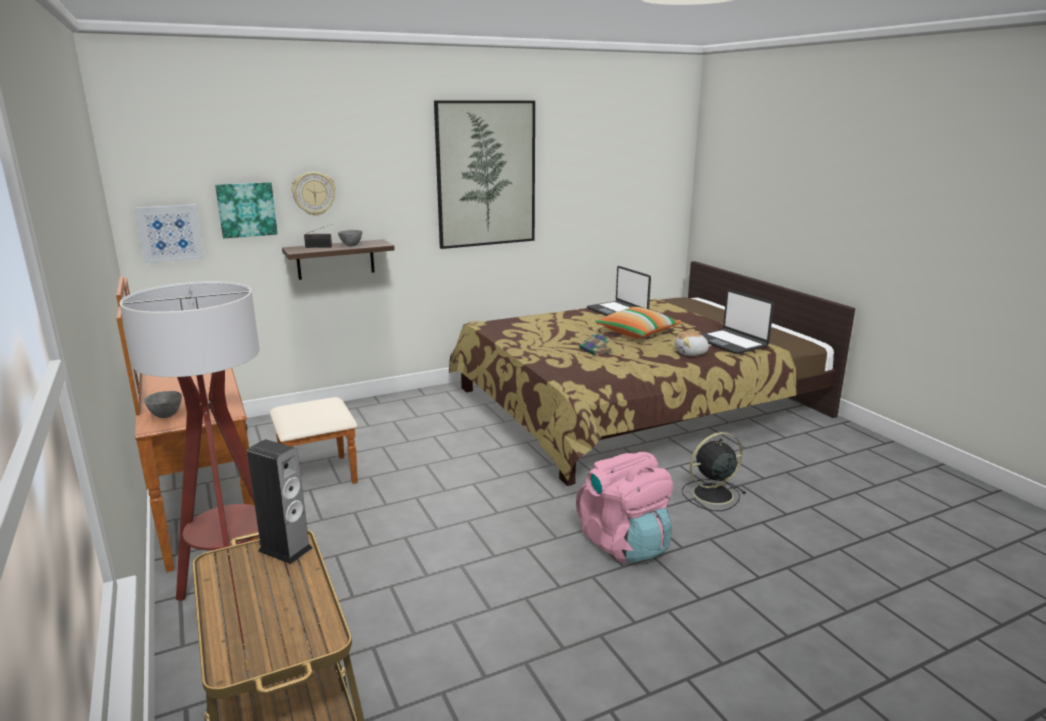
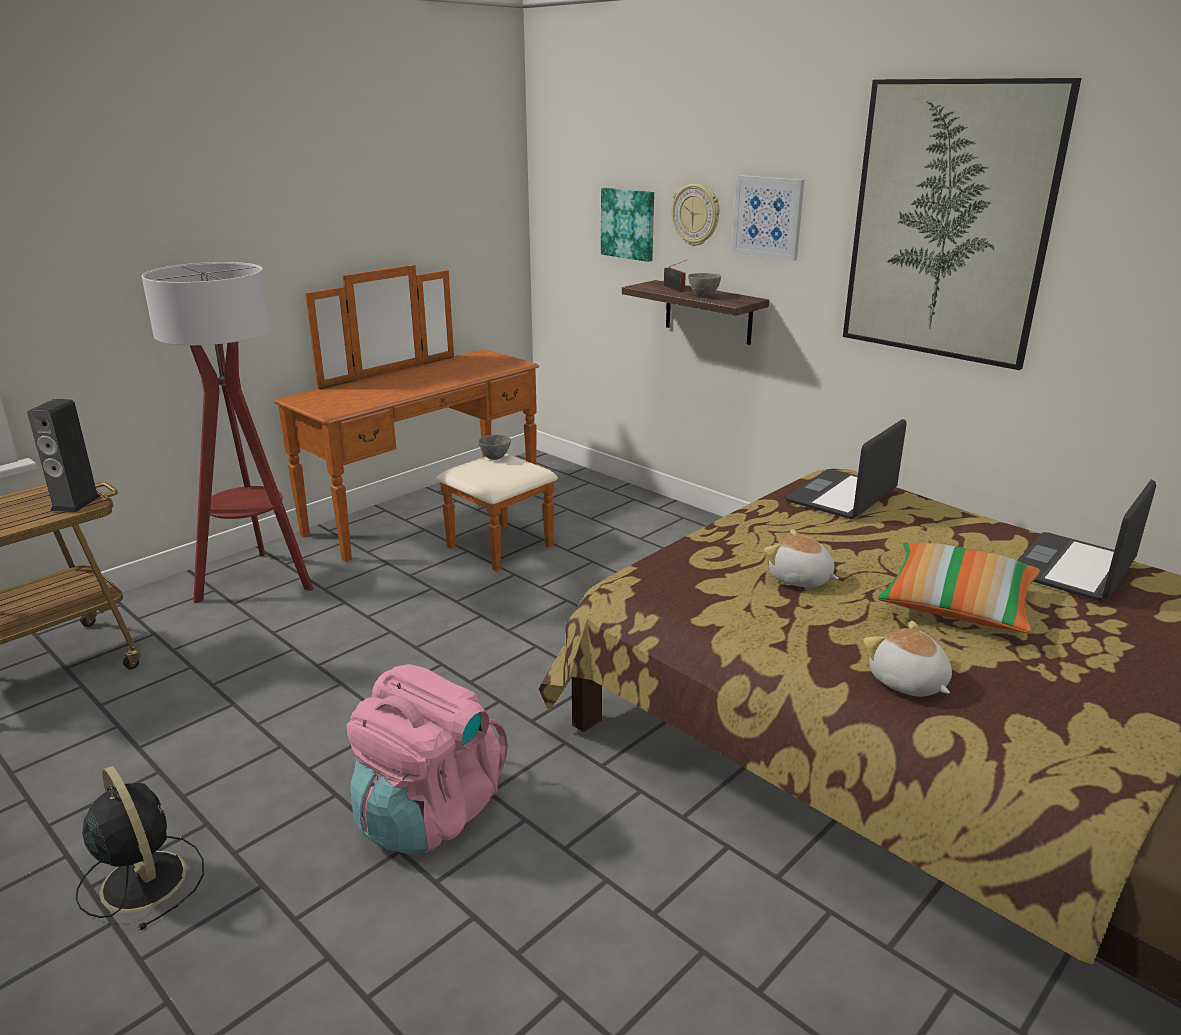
camera: 70 degrees right, 5 degrees up
(165, 415) = (318, 396): grey bowl -> grey bowl (495, 457)
(170, 233) = (565, 238): picture -> picture (768, 217)
(596, 351) = (800, 579): book -> plush toy
(711, 494) = (635, 904): black fan -> black fan (142, 879)
(730, 342) = (1049, 731): laptop -> laptop (843, 496)

